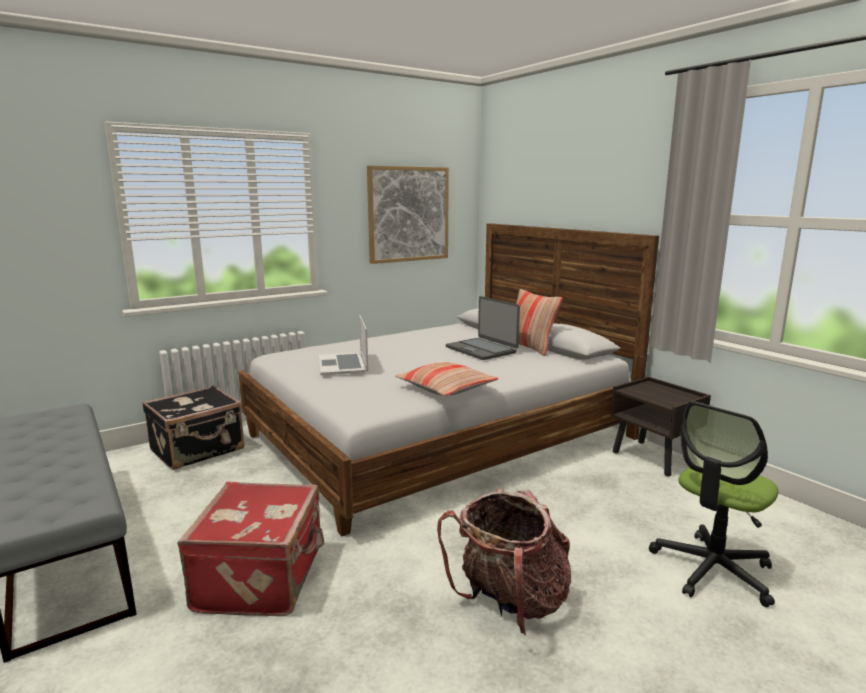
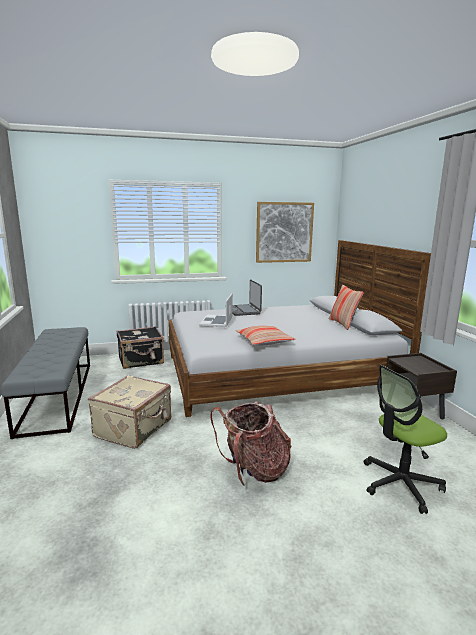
camera: 20 degrees right, 0 degrees up
(263, 578) = (134, 429): red suitcase -> beige suitcase
(481, 350) = (308, 322): laptop -> laptop (243, 310)

